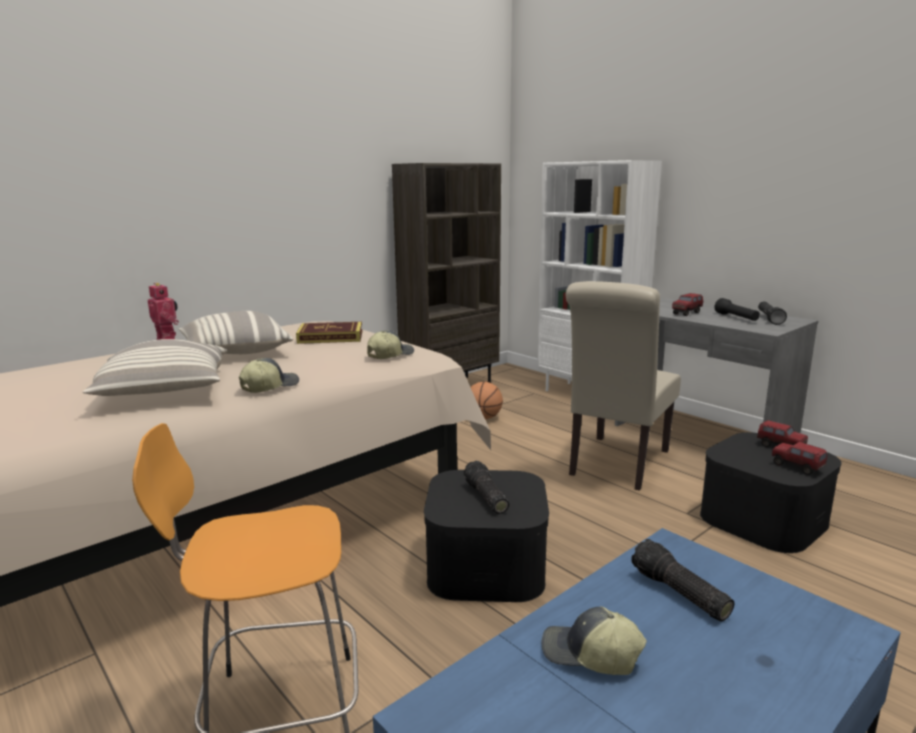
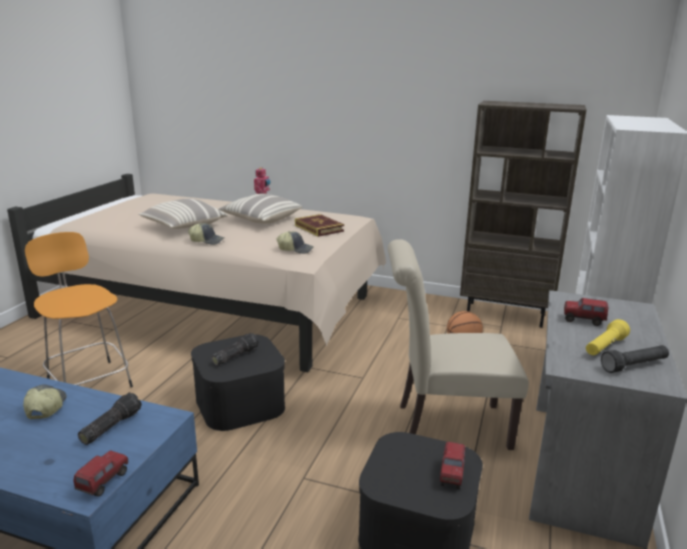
camera: 60 degrees right, 5 degrees up
(736, 318) = (604, 347): black flashlight -> yellow flashlight
(797, 467) = (406, 487): toy truck -> toy truck (103, 483)

